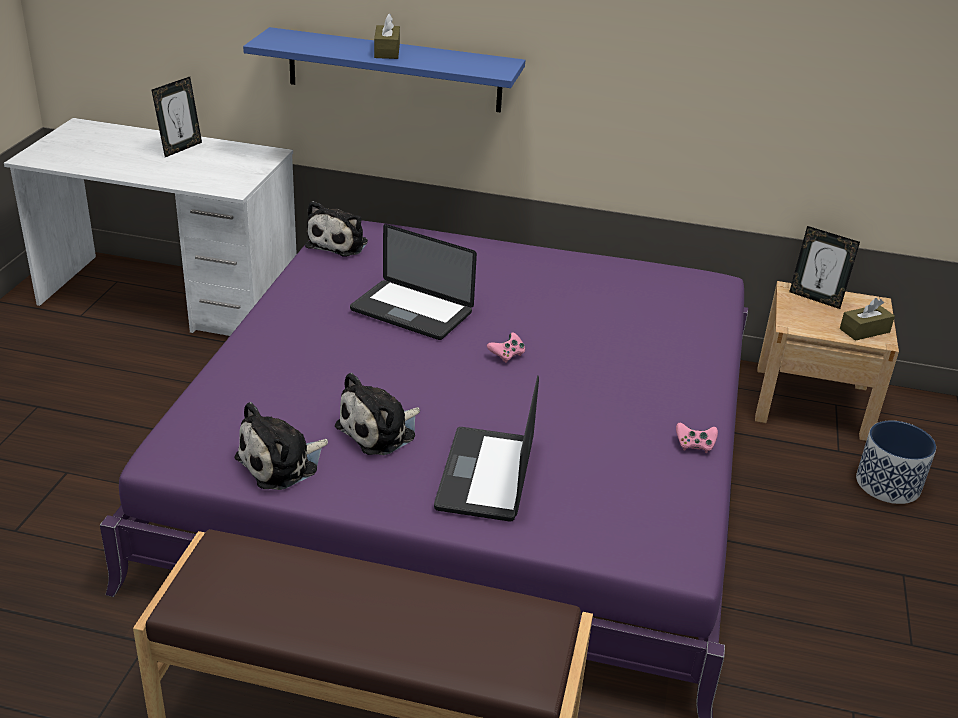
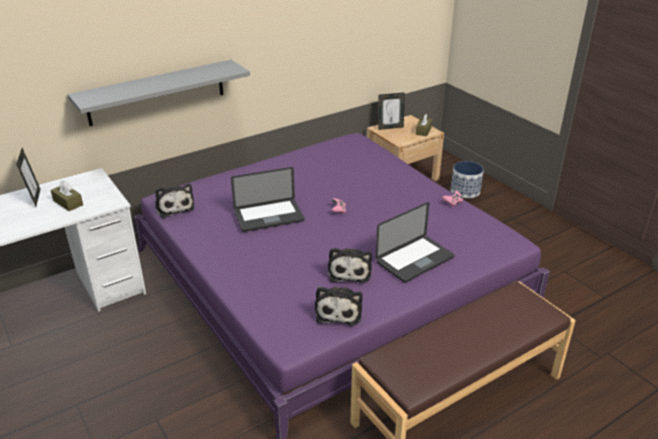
camera: 45 degrees left, 0 degrees up
(387, 51) = (162, 81): brown tissue box -> brown tissue box (68, 203)
(394, 70) = (156, 92): blue shelf -> grey shelf
(485, 475) = (415, 260): laptop -> laptop turned 90 degrees counterclockwise

